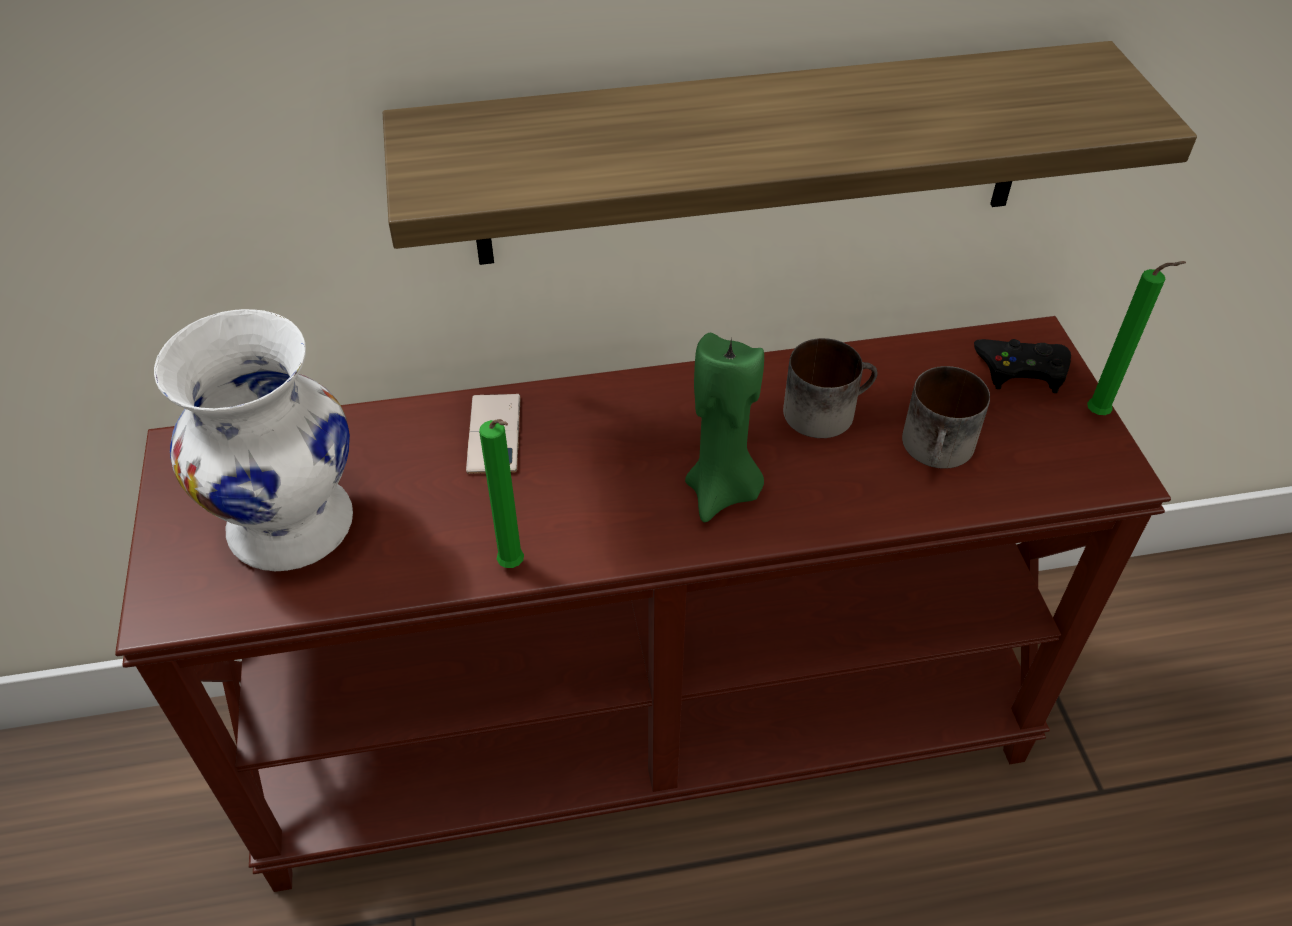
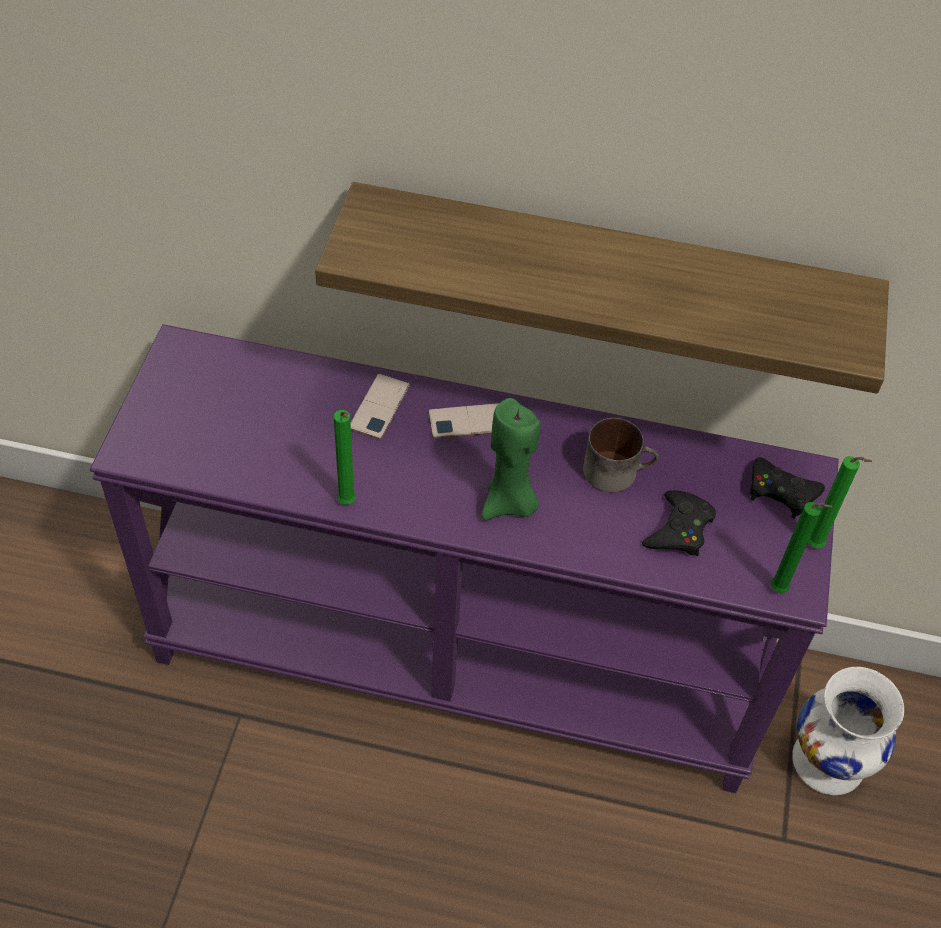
camera: 20 degrees right, 5 degrees up
(288, 524) = (221, 423): white vase -> white vase (826, 761)
(616, 414) = (468, 421): none -> phone
(647, 729) = (460, 654): brown console table -> purple console table
(939, 450) = (679, 529): mug -> black game controller
(1097, 478) = (781, 591): none -> green candle

